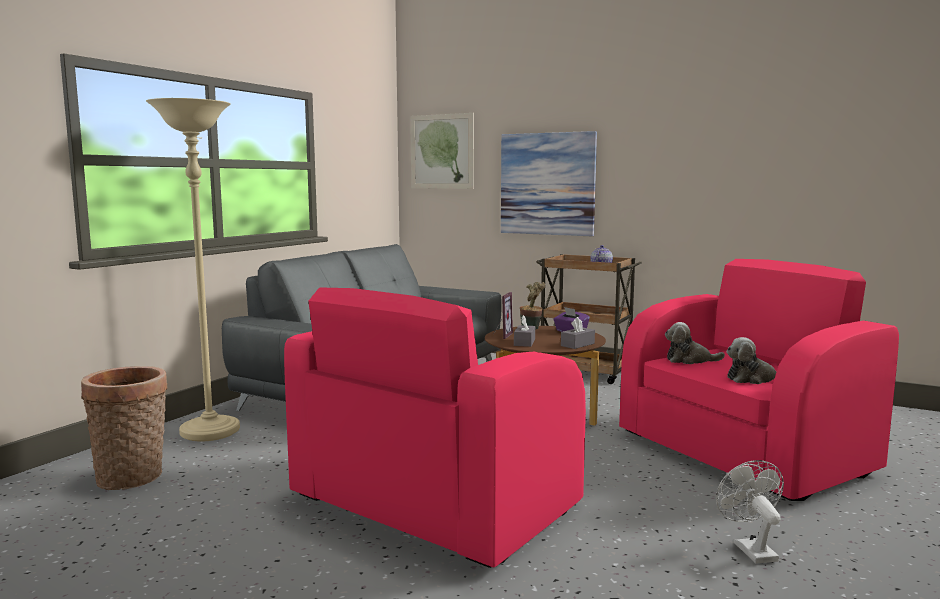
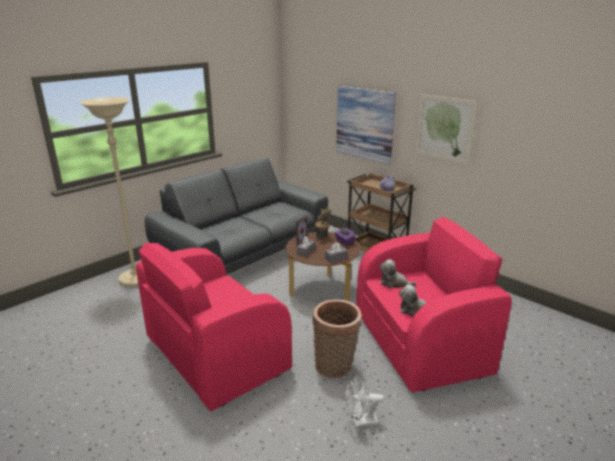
camera: 15 degrees right, 15 degrees up
(133, 478) = (83, 311): basket -> basket (335, 367)
(442, 151) = (304, 91): picture -> picture (444, 128)
(750, 548) = (360, 422): white fan -> white fan turned 105 degrees counterclockwise

